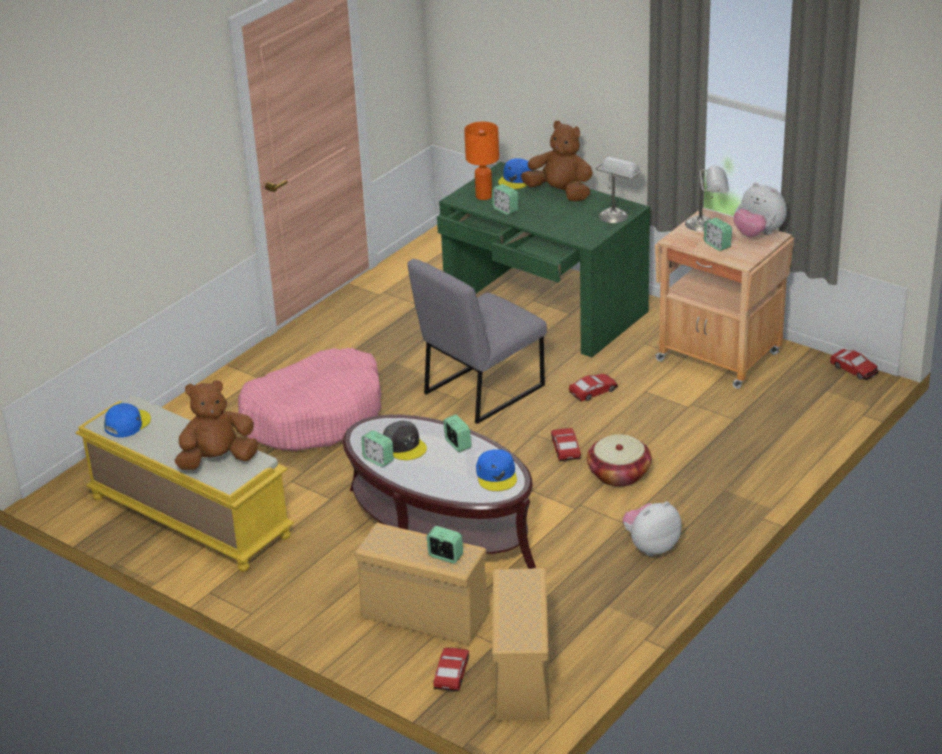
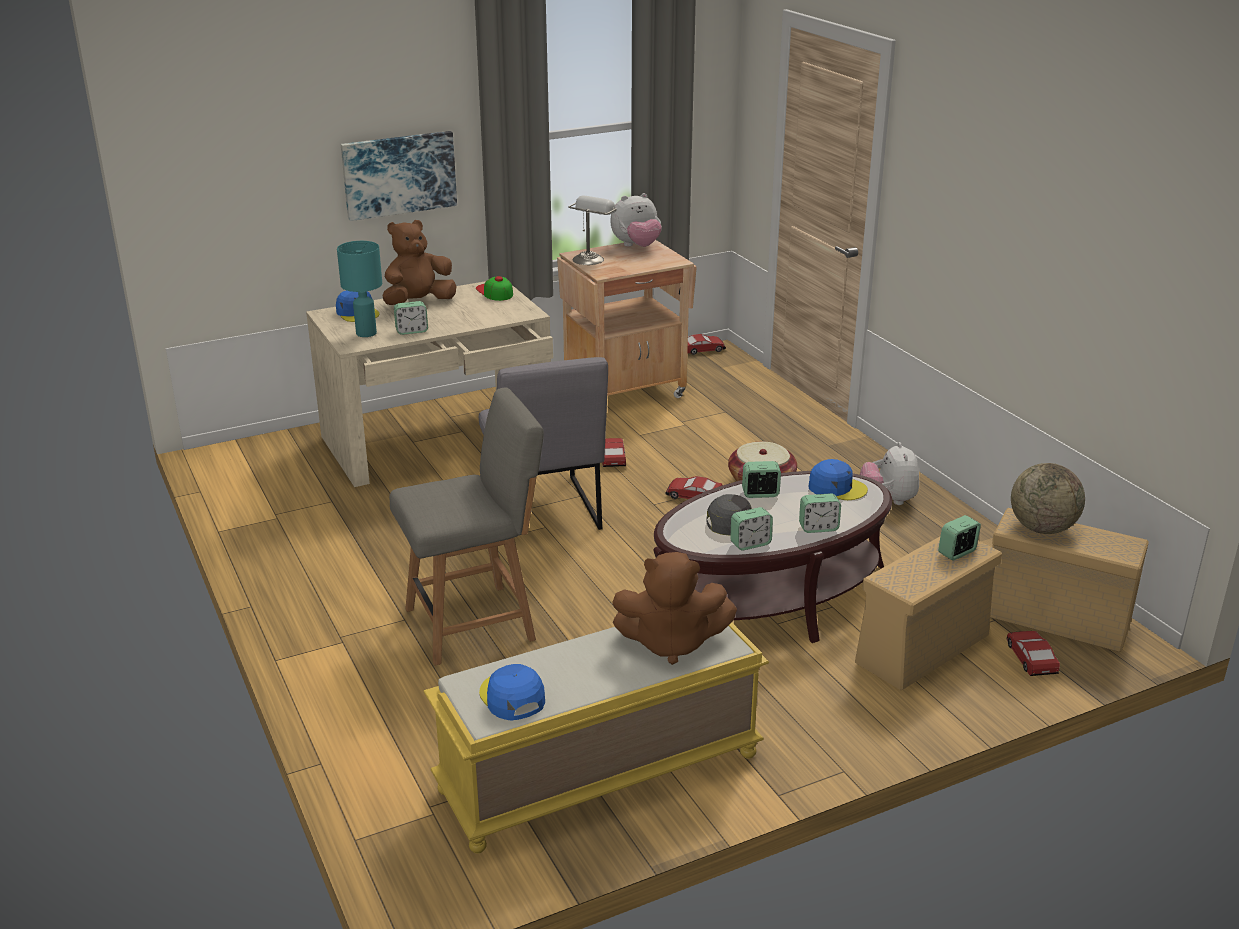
camera: 65 degrees left, 5 degrees down
(217, 460) = (671, 643): brown plush toy -> brown plush toy turned 90 degrees counterclockwise
(314, 416) = (475, 623): pink dog bed -> grey chair
(452, 673) = (1030, 658): toy car -> toy car turned 45 degrees clockwise
(483, 196) = (366, 333): orange table lamp -> turquoise table lamp
(520, 591) = (1042, 528): none -> globe
(541, 313) = (443, 444): green desk -> beige desk
(596, 85) = (399, 174): none -> picture
(615, 213) = (494, 291): white table lamp -> cap
(717, 245) = (635, 262): alarm clock -> alarm clock (818, 528)

